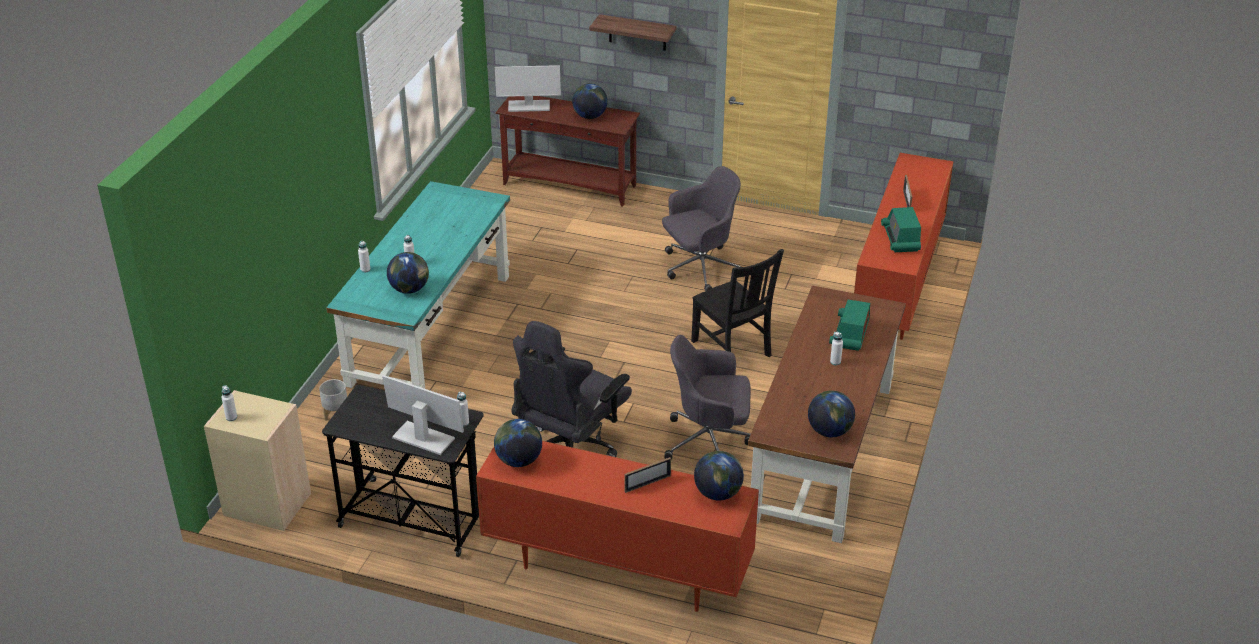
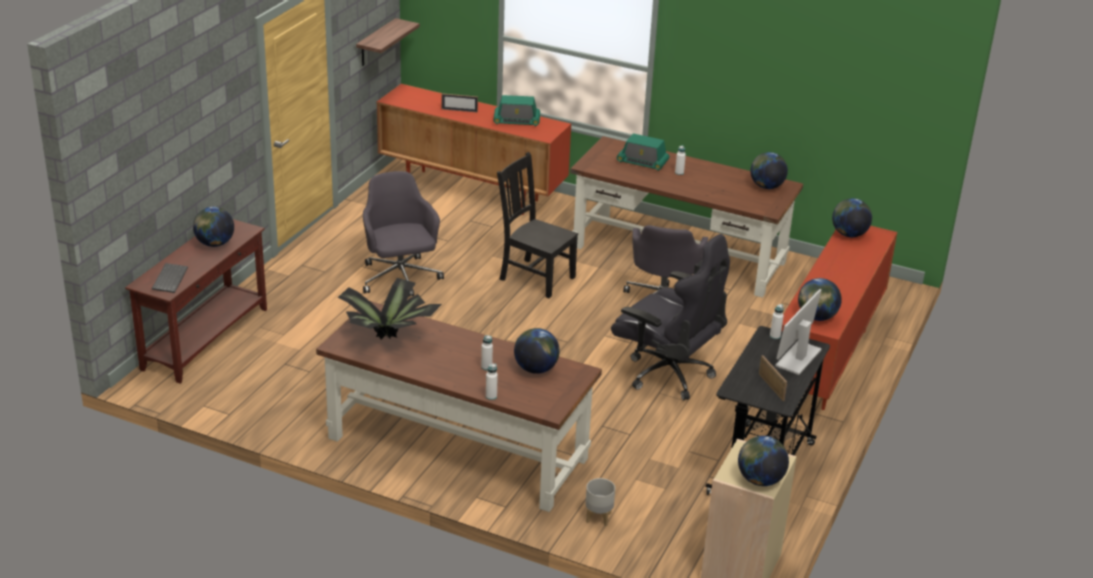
camera: 85 degrees left, 5 degrees down
(231, 417) = (760, 480): white bottle -> globe
(430, 328) = (456, 448): turquoise desk -> brown desk
(450, 211) = (388, 338): none -> potted plant
(528, 106) = (169, 279): monitor -> keyboard
(637, 33) = (208, 130): shelf -> shelf (376, 43)
(647, 483) = (841, 262): picture frame -> picture frame (771, 387)
(732, 350) = (535, 277): black chair -> black chair turned 120 degrees counterclockwise

